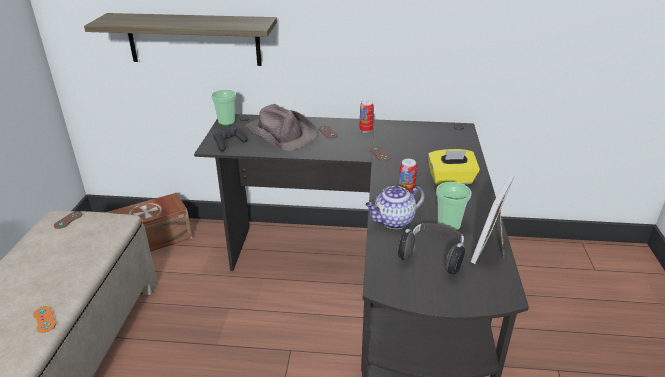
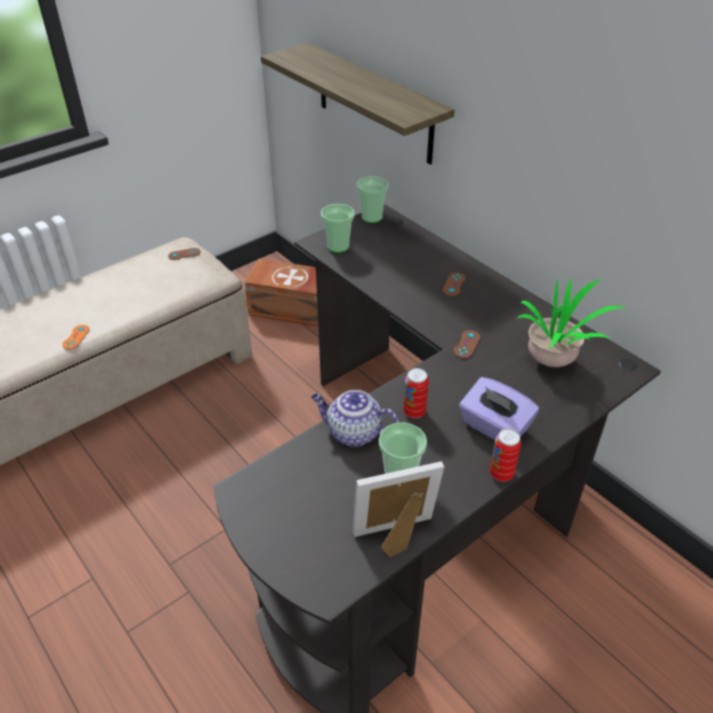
camera: 45 degrees right, 10 degrees up
(229, 144) = (338, 246): black game controller -> cup
(280, 133) = (403, 259): brown hat -> none
(366, 130) = (500, 304): can -> can (501, 474)
(429, 141) = (554, 361): none -> potted plant
(433, 256) = (329, 497): headphones -> none
(451, 179) = (494, 427): yellow tissue box -> purple tissue box

